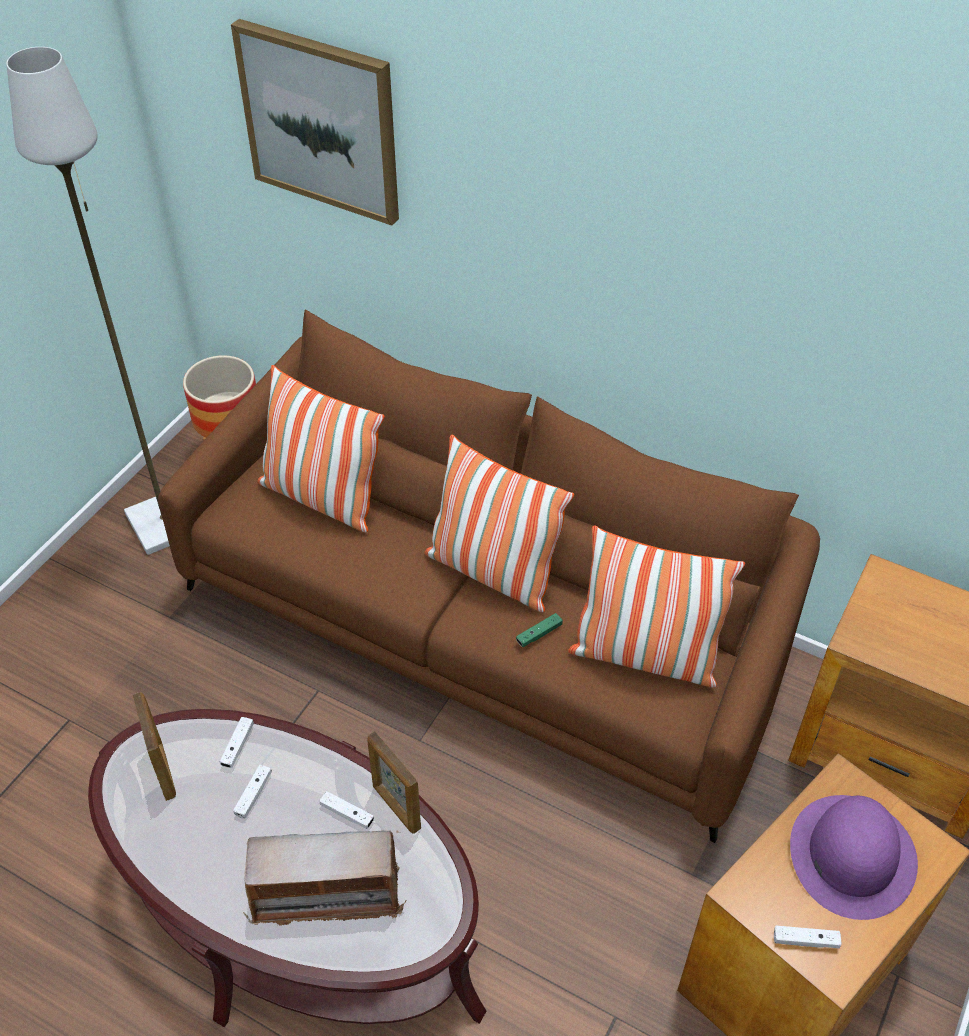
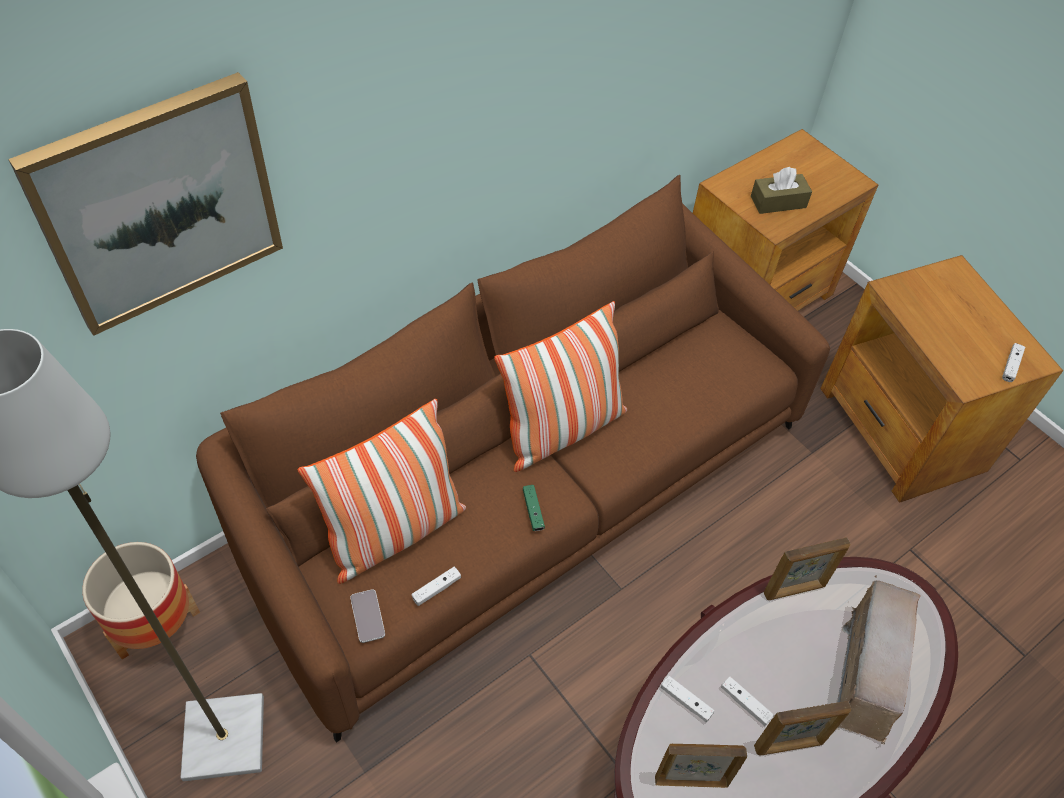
camera: 70 degrees left, 5 degrees up
(224, 842) = (789, 745): none -> picture frame
(237, 511) = (367, 616): none -> phone
(347, 814) = (789, 631): white game controller -> white game controller (436, 589)
(539, 634) = (646, 423): green game controller -> green game controller (533, 511)
(645, 655) = (698, 364): pillow -> none
(851, 854) = (951, 312): purple hat -> none
(901, 633) = (778, 202): none -> brown tissue box

